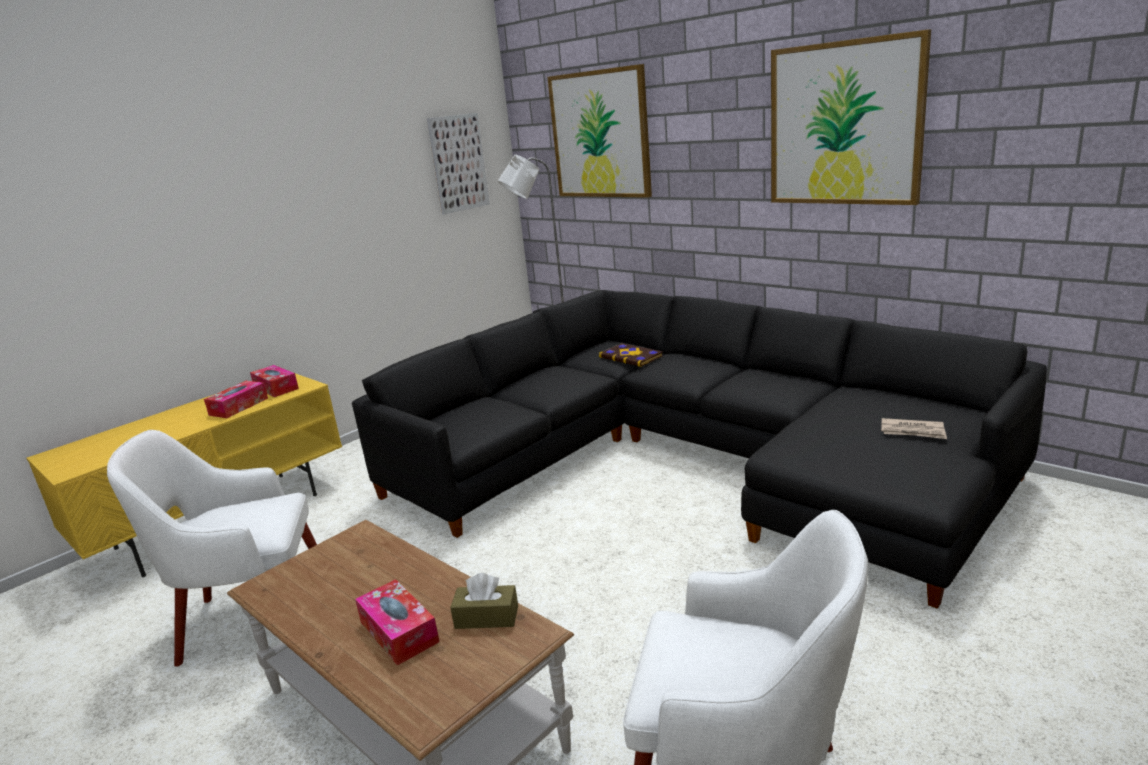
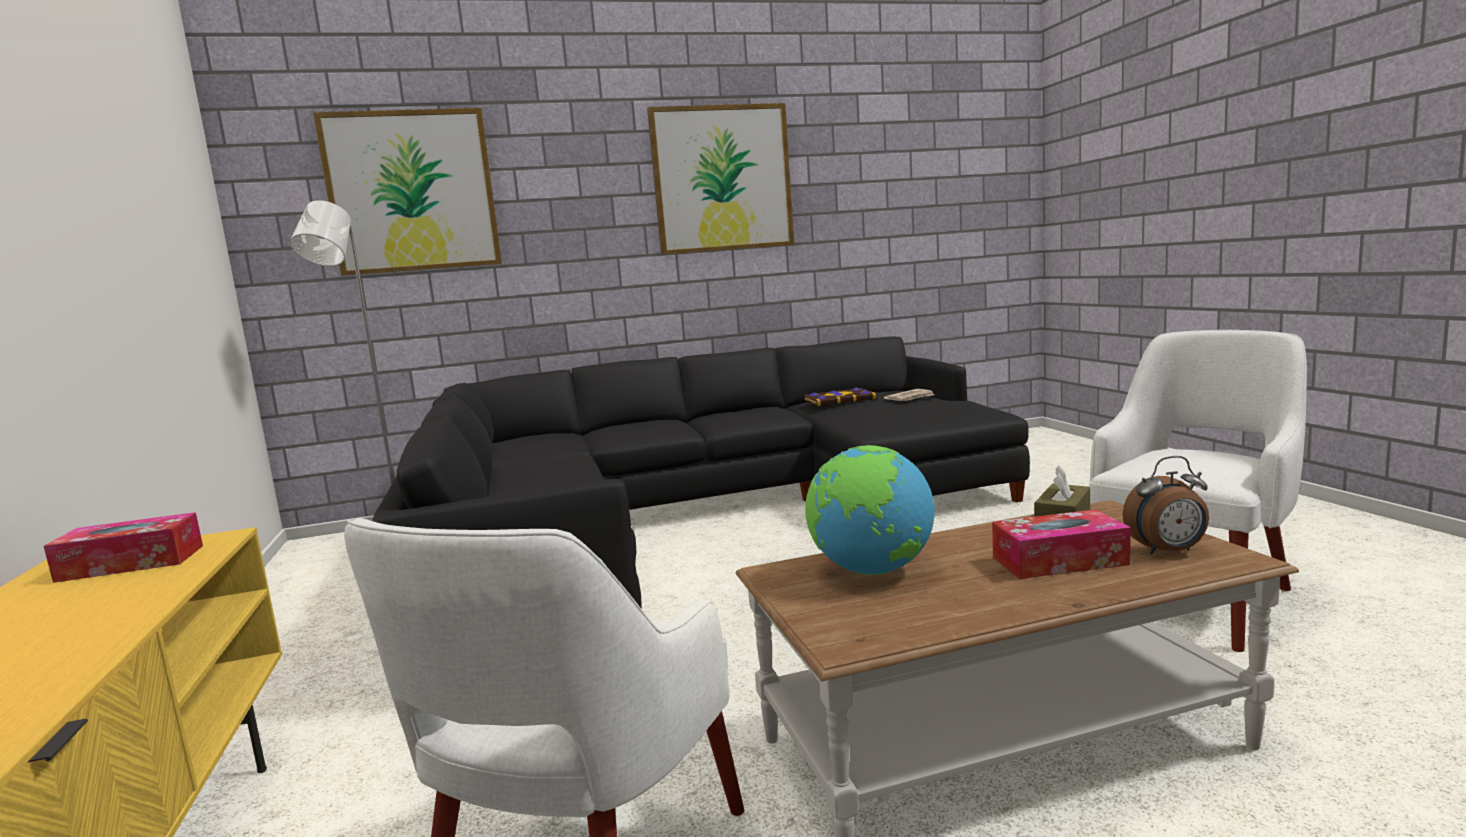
camera: 60 degrees left, 10 degrees down
(239, 406) = (125, 594): tissue box -> none
(366, 563) = (871, 570): none -> globe
(431, 680) = (1168, 551): none -> alarm clock
(458, 163) = (185, 214): picture -> none
(631, 356) = (569, 437): book -> book (839, 399)

